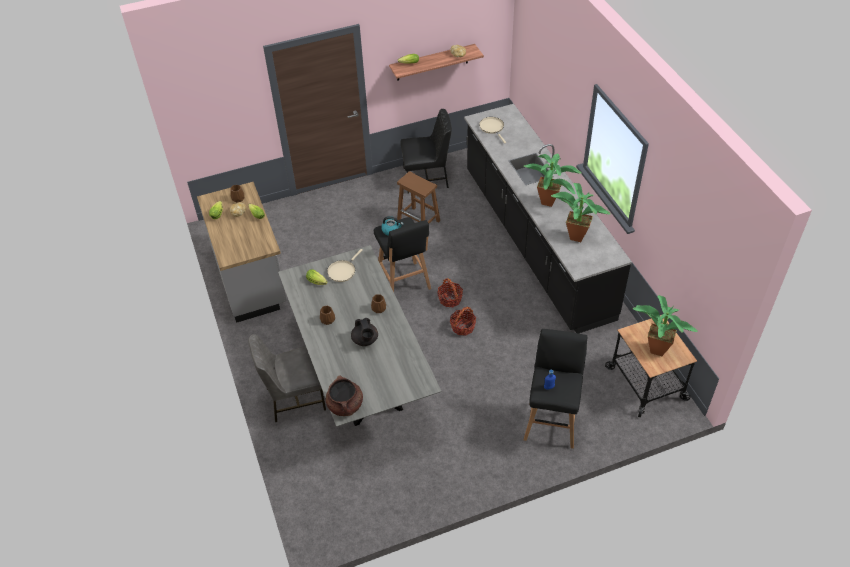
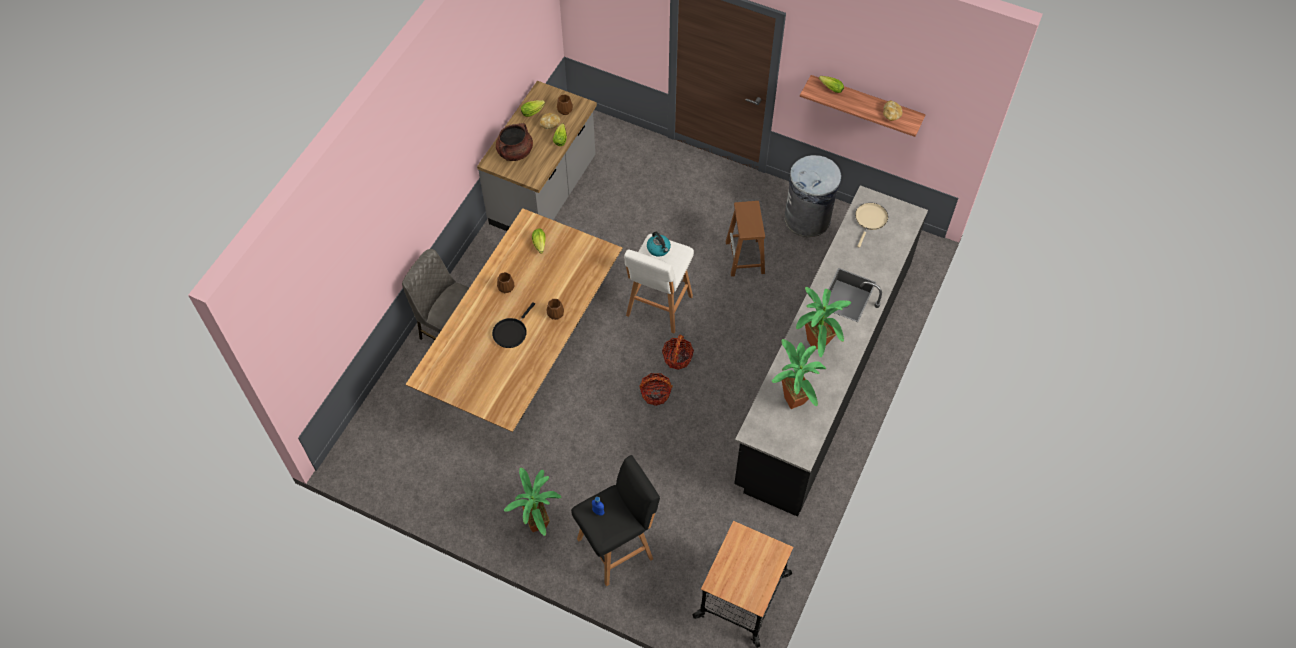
camera: 45 degrees right, 10 degrees up
(343, 271) = (570, 252): beige frying pan -> none
(345, 405) = (431, 374): brown cooking pot -> brown cooking pot (515, 152)
(361, 375) = (525, 359): grey dining table -> brown dining table
(365, 340) = (511, 332): black teapot -> black frying pan
(404, 283) = (658, 308): black stool -> white stool
(426, 178) = (807, 219): black chair -> grey trash can
(654, 347) = (741, 568): potted plant -> potted plant (538, 520)

